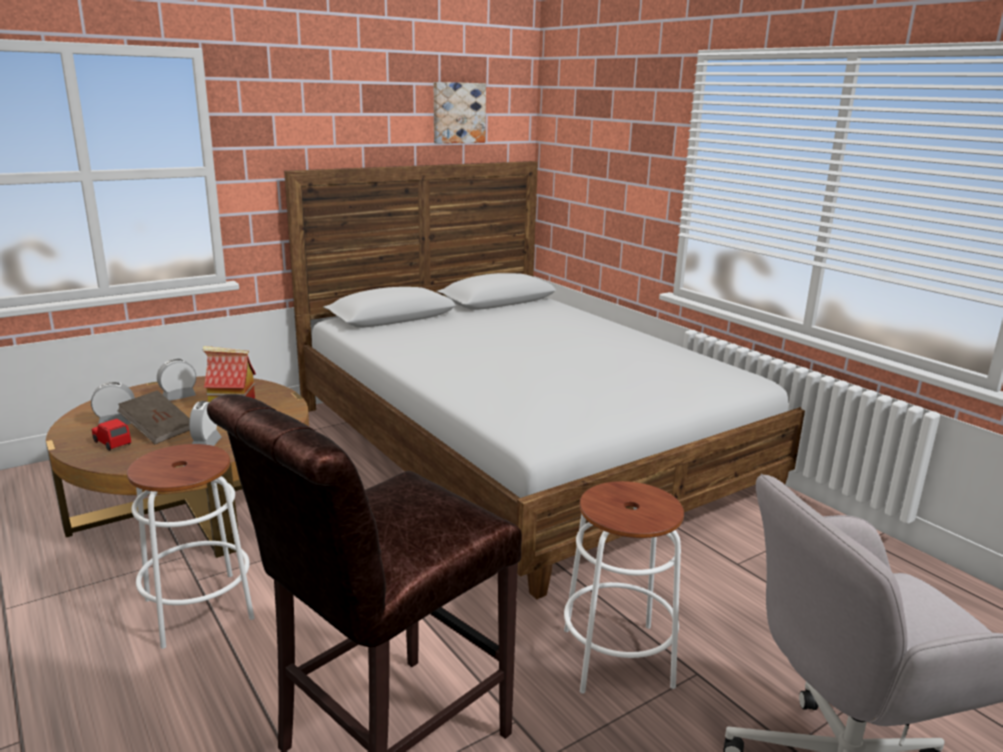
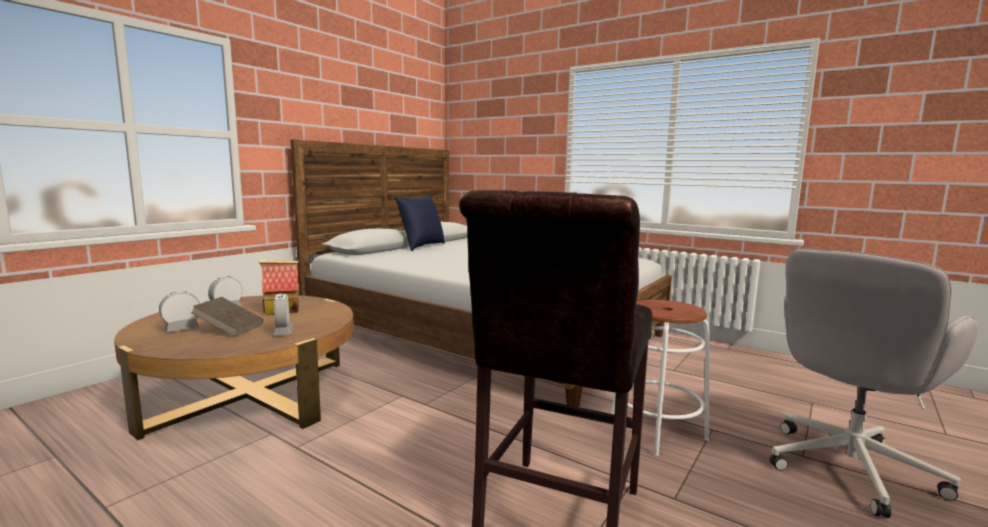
camera: 20 degrees left, 10 degrees down
(112, 443) = (191, 340): red toy car -> none
(199, 609) = (315, 466): white stool -> none
(458, 113) = (400, 113): picture -> none
(459, 315) = (421, 246): none -> blue pillow

